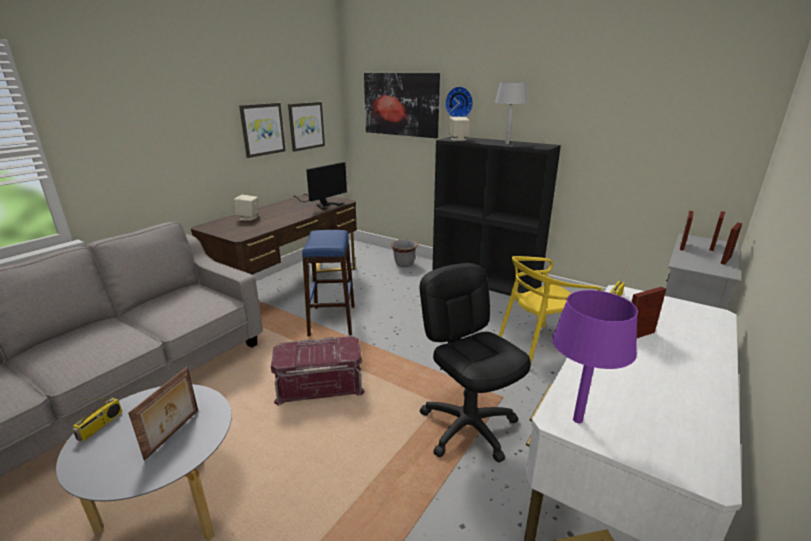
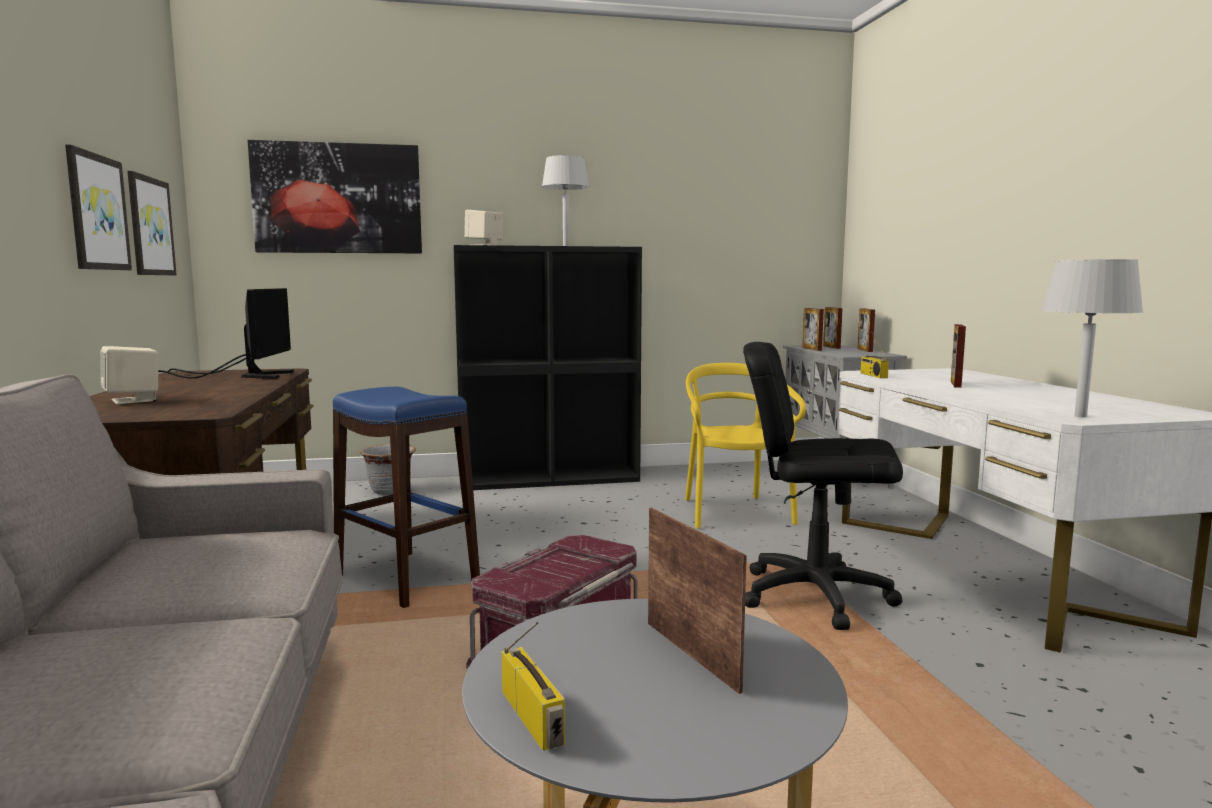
camera: 45 degrees left, 15 degrees down
(460, 103) = (460, 194): wall clock -> none
(539, 347) = (734, 512): yellow chair -> yellow chair turned 150 degrees clockwise
(578, 420) = (1080, 416): purple table lamp -> grey table lamp

